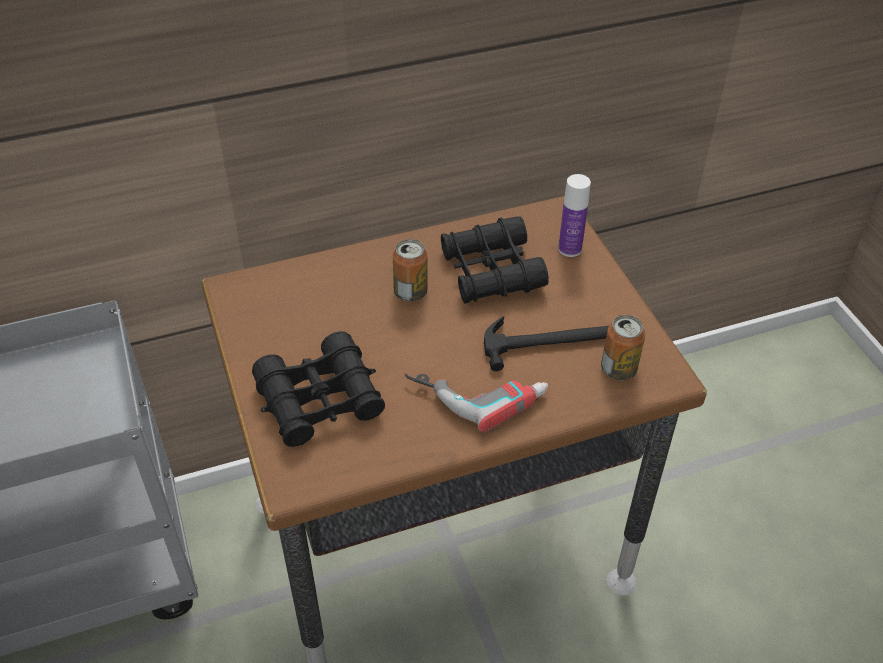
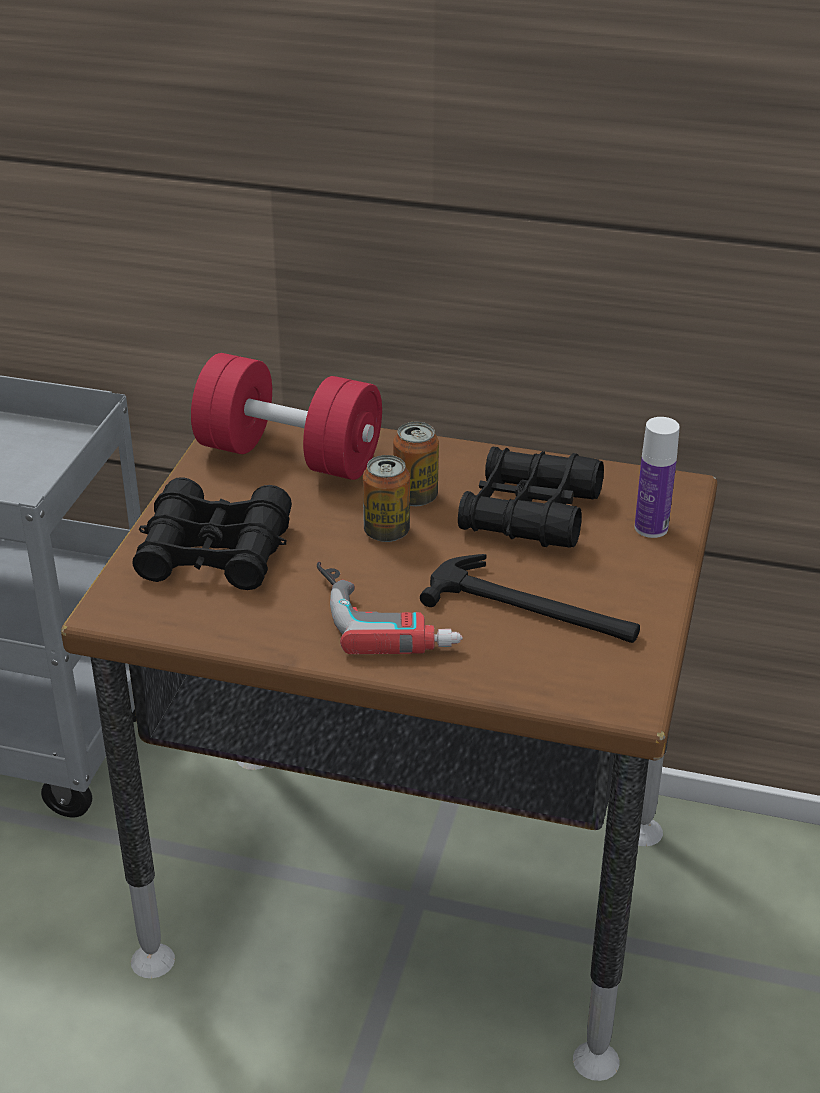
camera: 35 degrees right, 10 degrees down
(296, 298) = (289, 456): none -> red dumbbell
(618, 369) = (573, 666): can -> can (386, 532)

